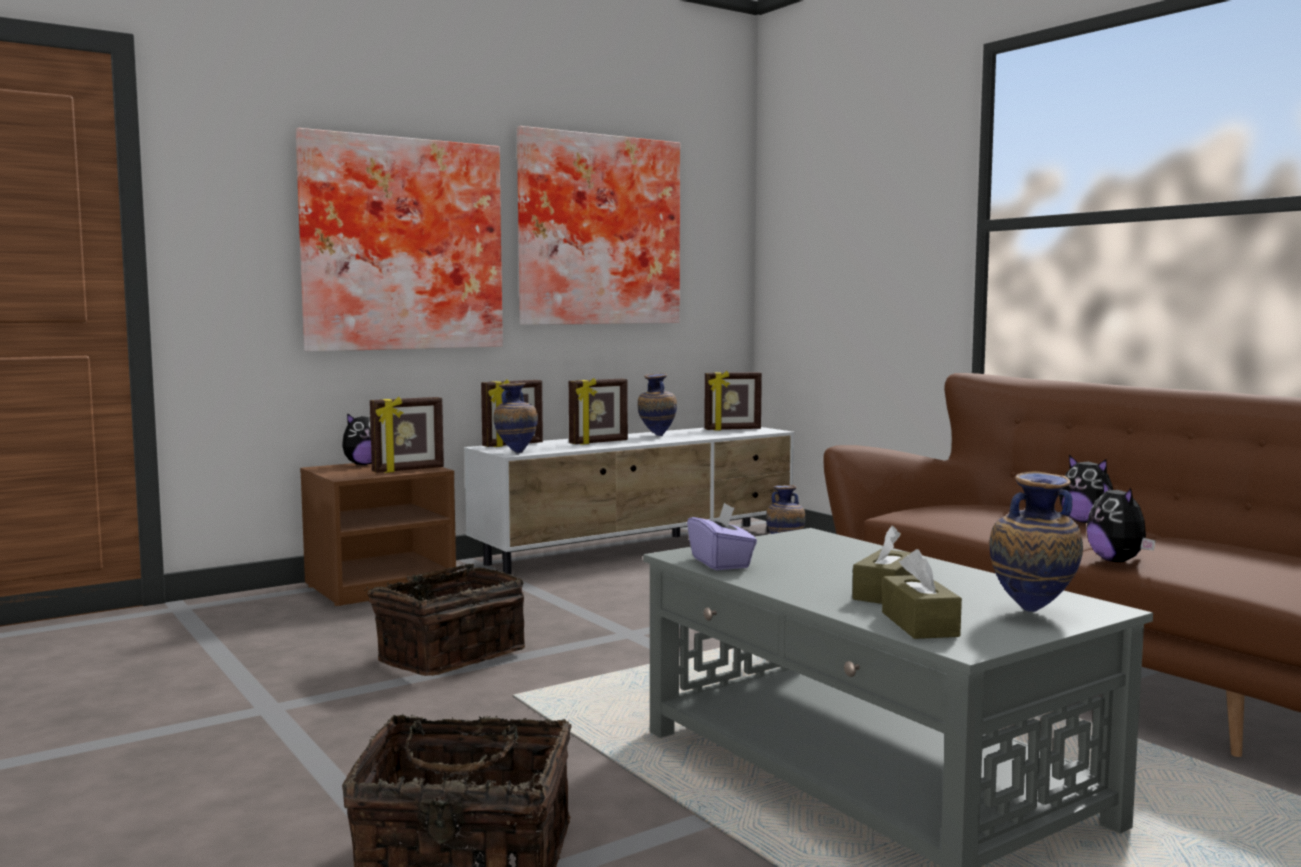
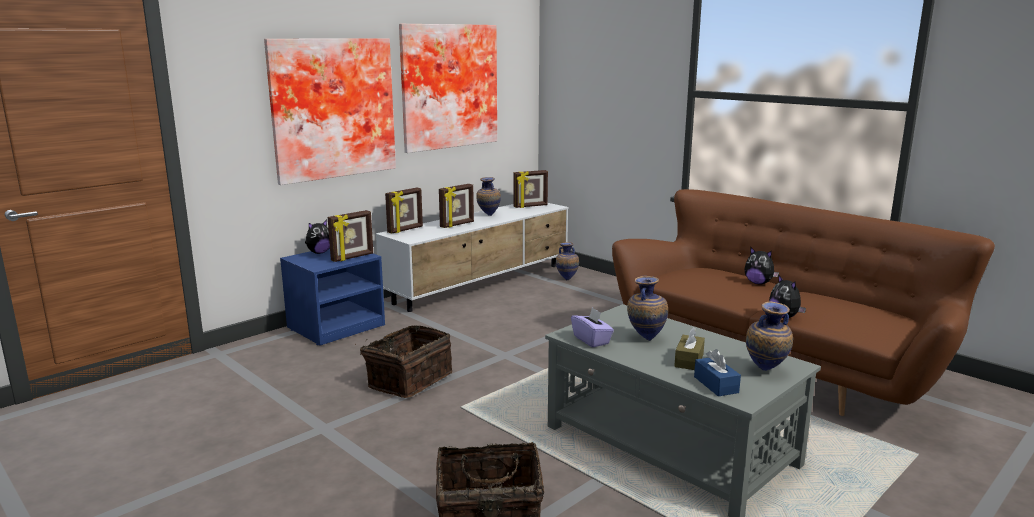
camera: 10 degrees left, 10 degrees up
(380, 586) = (336, 326): brown nightstand -> blue nightstand
(515, 452) = (412, 238): vase -> vase (645, 339)
(919, 624) = (716, 385): brown tissue box -> blue tissue box

